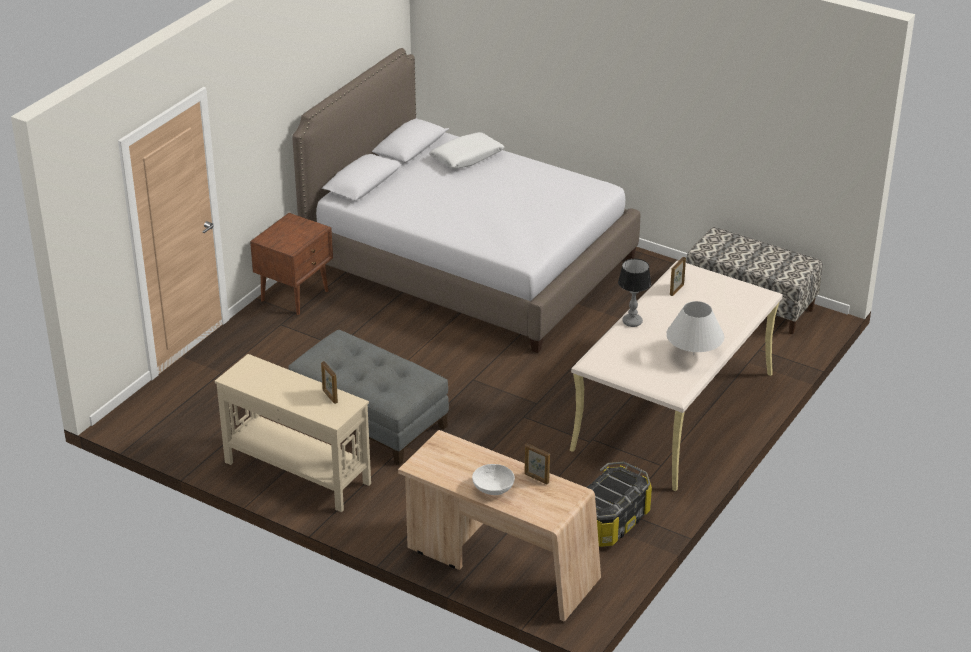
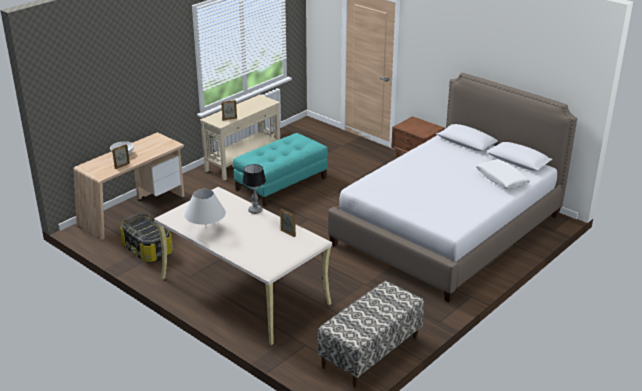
camera: 100 degrees right, 5 degrees down
(368, 420) = (281, 183): grey ottoman -> turquoise ottoman

